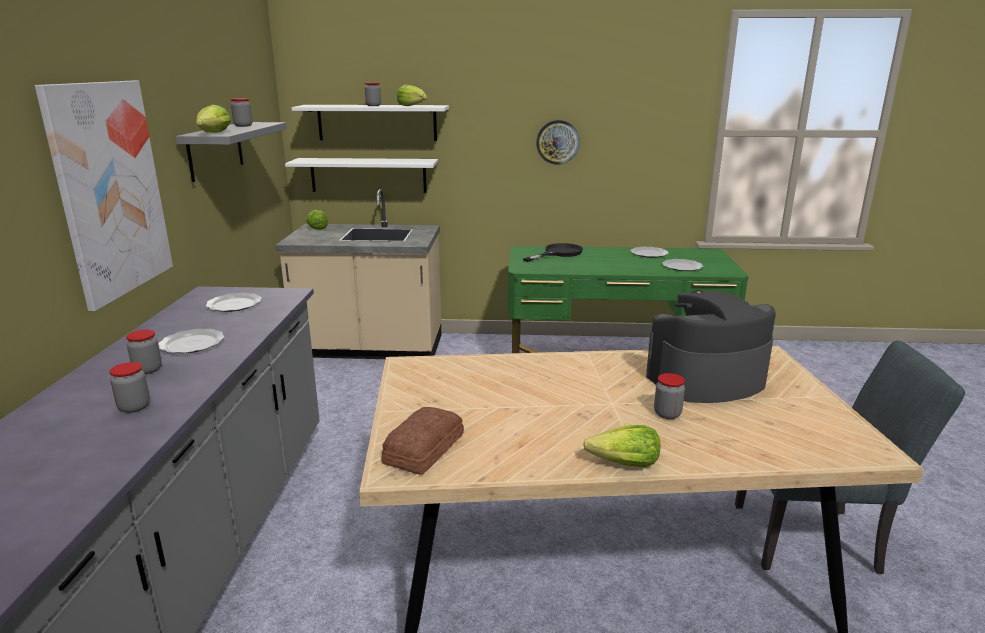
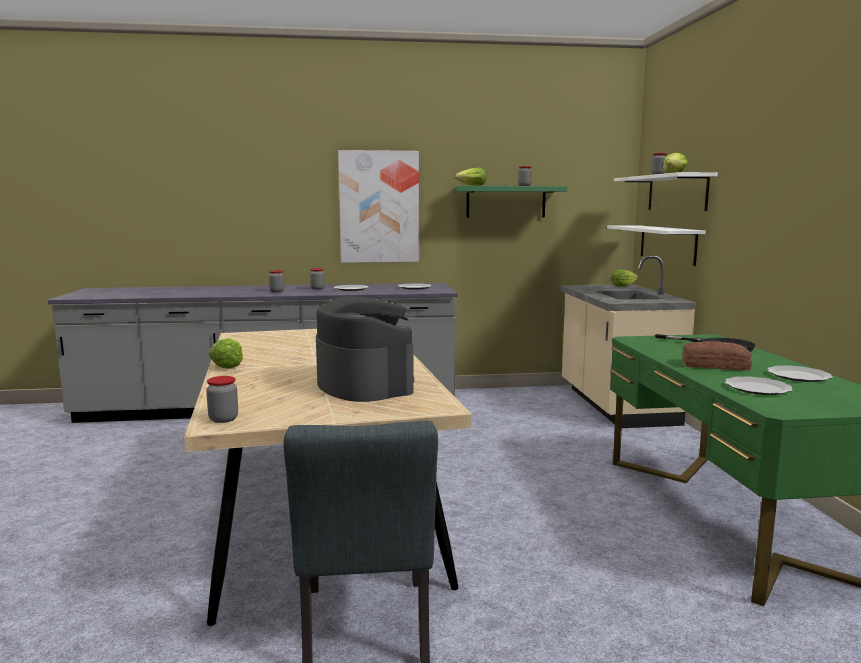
camera: 80 degrees right, 10 degrees down
(215, 150) = (506, 202): grey shelf -> green shelf
(422, 449) = (259, 336): bread -> bread (714, 365)
(557, 142) = (793, 213): wall clock -> none
(667, 414) = (297, 374): jar -> jar (223, 419)

